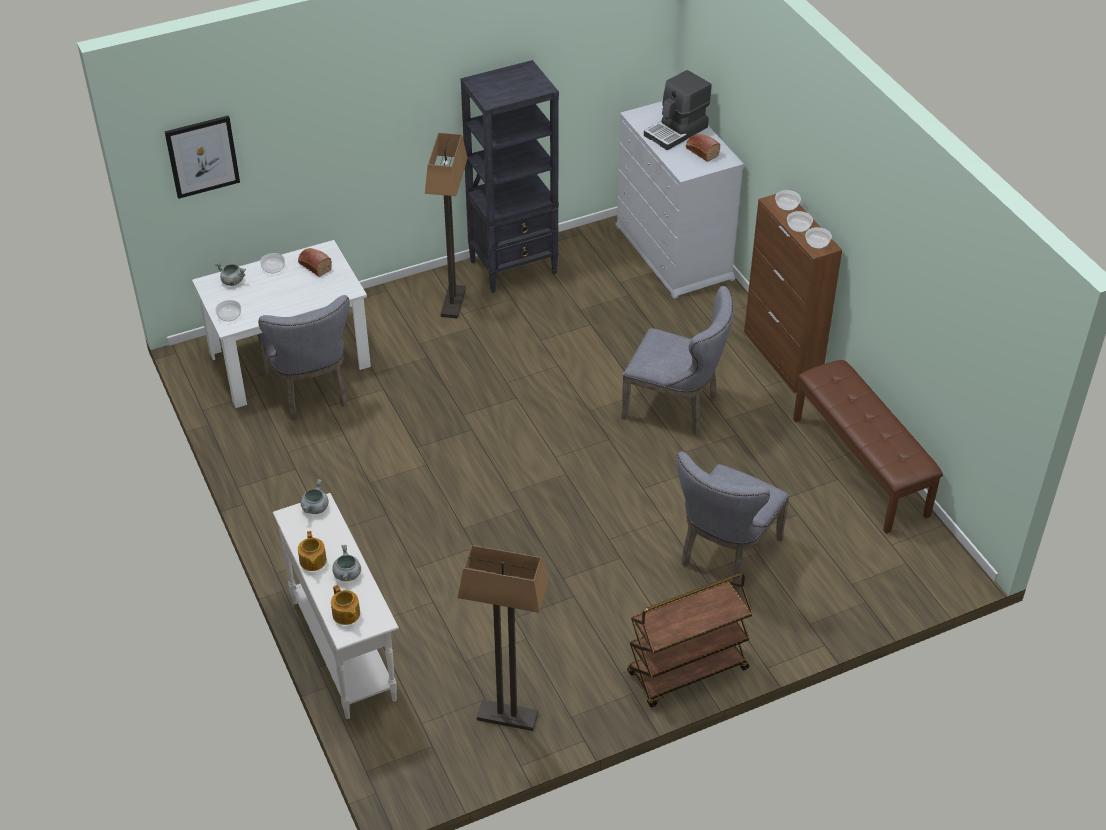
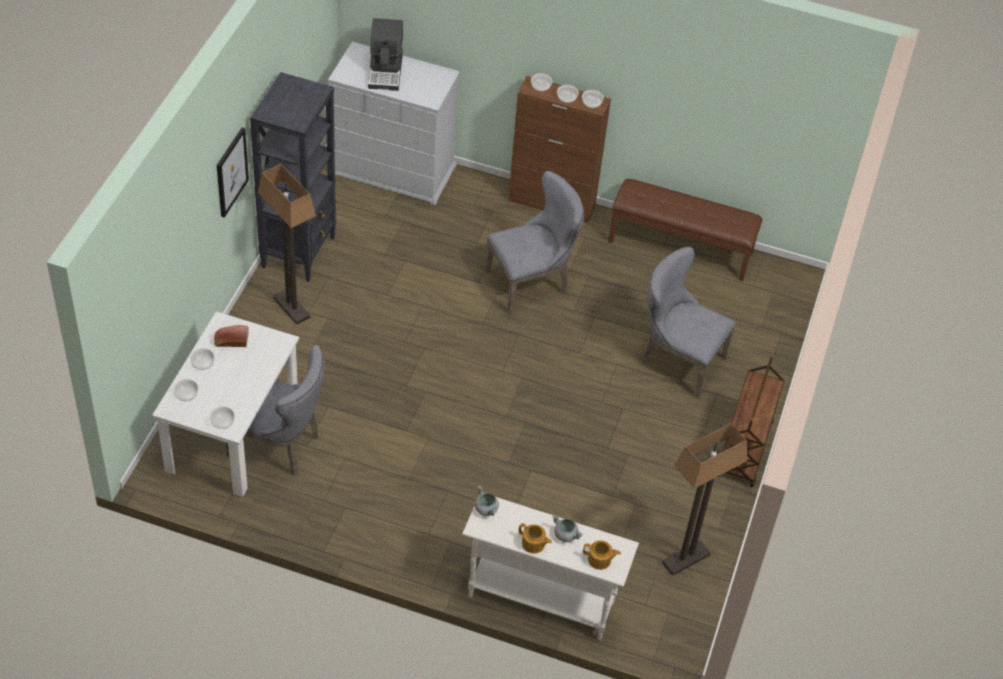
camera: 50 degrees left, 5 degrees up
(202, 156) = (131, 302): picture -> picture (231, 172)
(232, 281) = (186, 395): grey cooking pot -> bowl
(701, 152) = (421, 78): bread -> none
(725, 555) = (677, 360): grey chair -> grey chair turned 135 degrees clockwise

